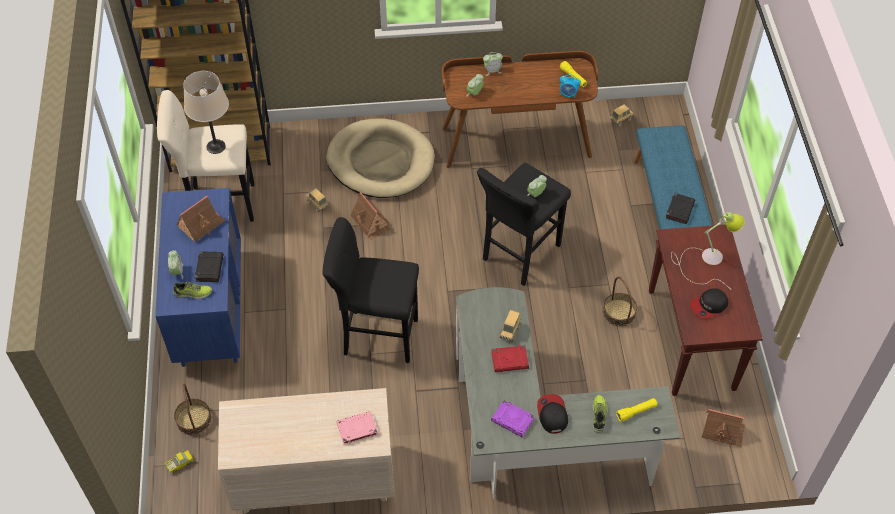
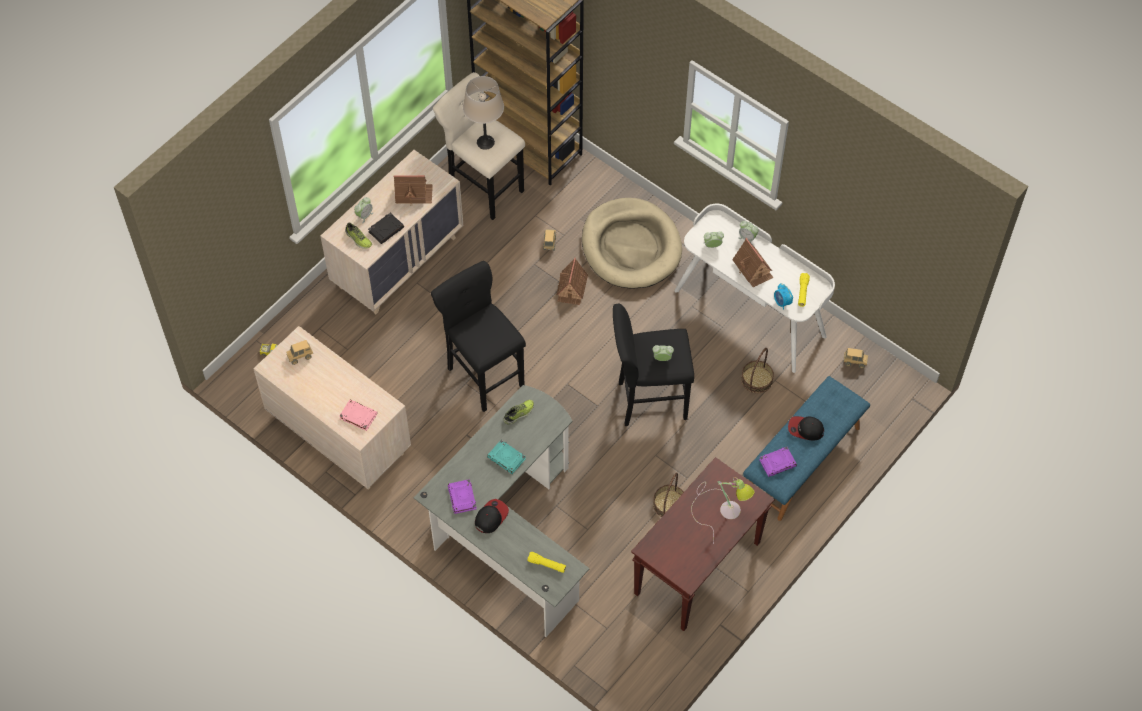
camera: 45 degrees right, 5 degrees up
(193, 419) = (309, 330): basket -> basket (756, 379)
(210, 308) = (398, 261): blue dresser -> beige dresser
(510, 332) = (529, 439): toy truck -> toy truck (300, 356)
(510, 360) = (507, 458): red book -> turquoise book
(516, 141) = (750, 312): brown desk -> white desk
(599, 415) = (520, 545): shoe -> shoe (519, 414)
(679, 209) = (777, 463): black book -> purple book
(709, 305) = (682, 540): cap -> cap (805, 429)
(722, 431) = (639, 648): toy house -> toy house (753, 268)

